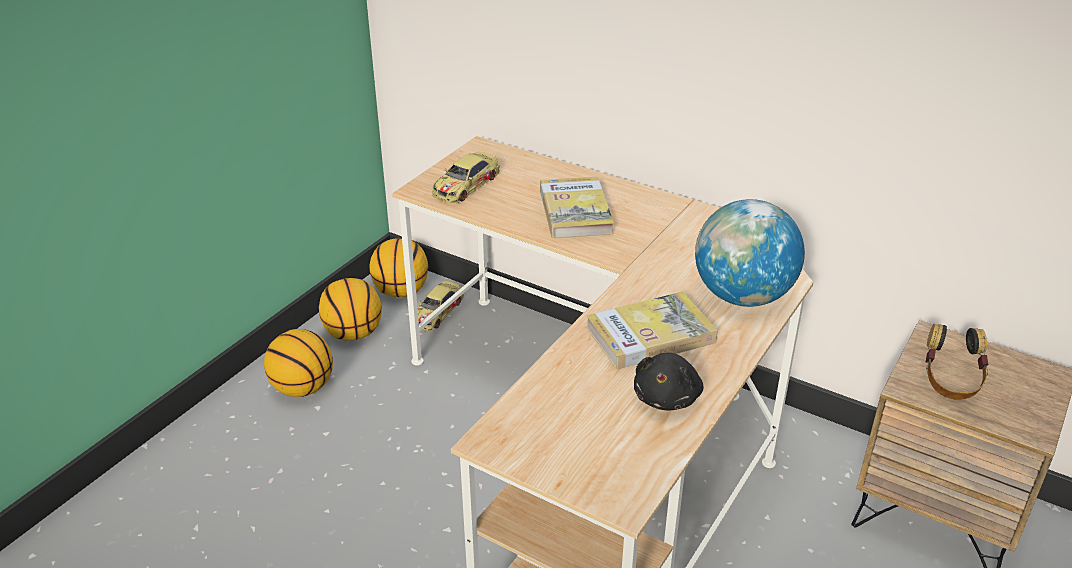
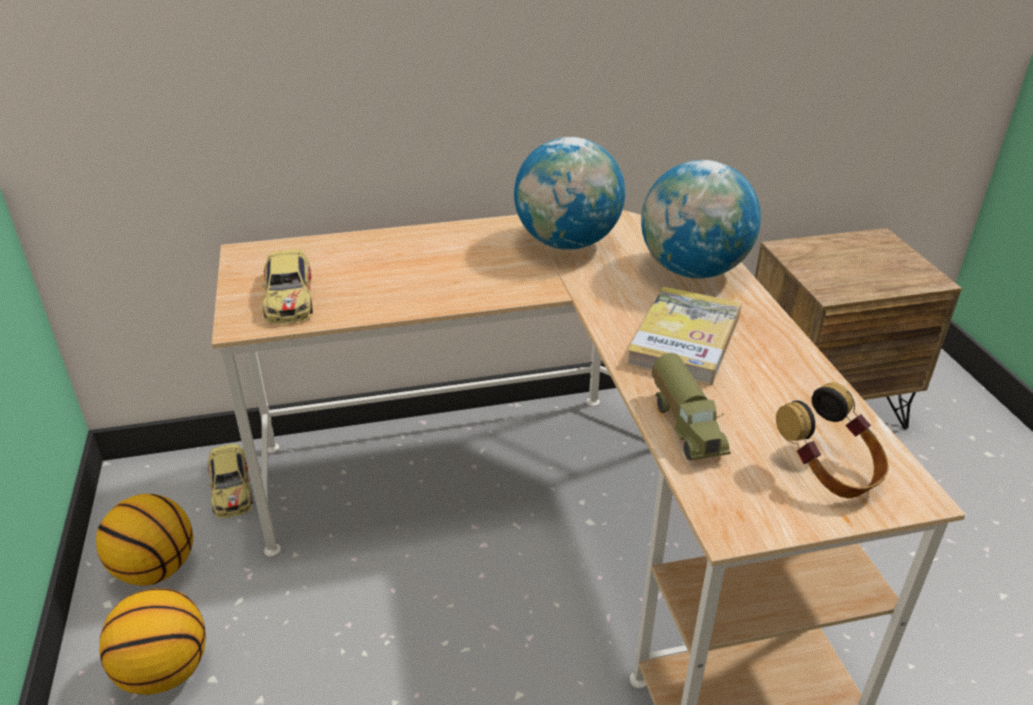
camera: 45 degrees left, 0 degrees up
(401, 291) = (160, 489): basketball -> none
(559, 380) = (687, 425): none -> toy truck
(575, 211) = (444, 269): book -> none
(667, 397) = (785, 383): black plush toy -> none
(685, 233) = (567, 243): none -> globe
(950, 382) = (844, 274): headphones -> headphones (829, 471)

